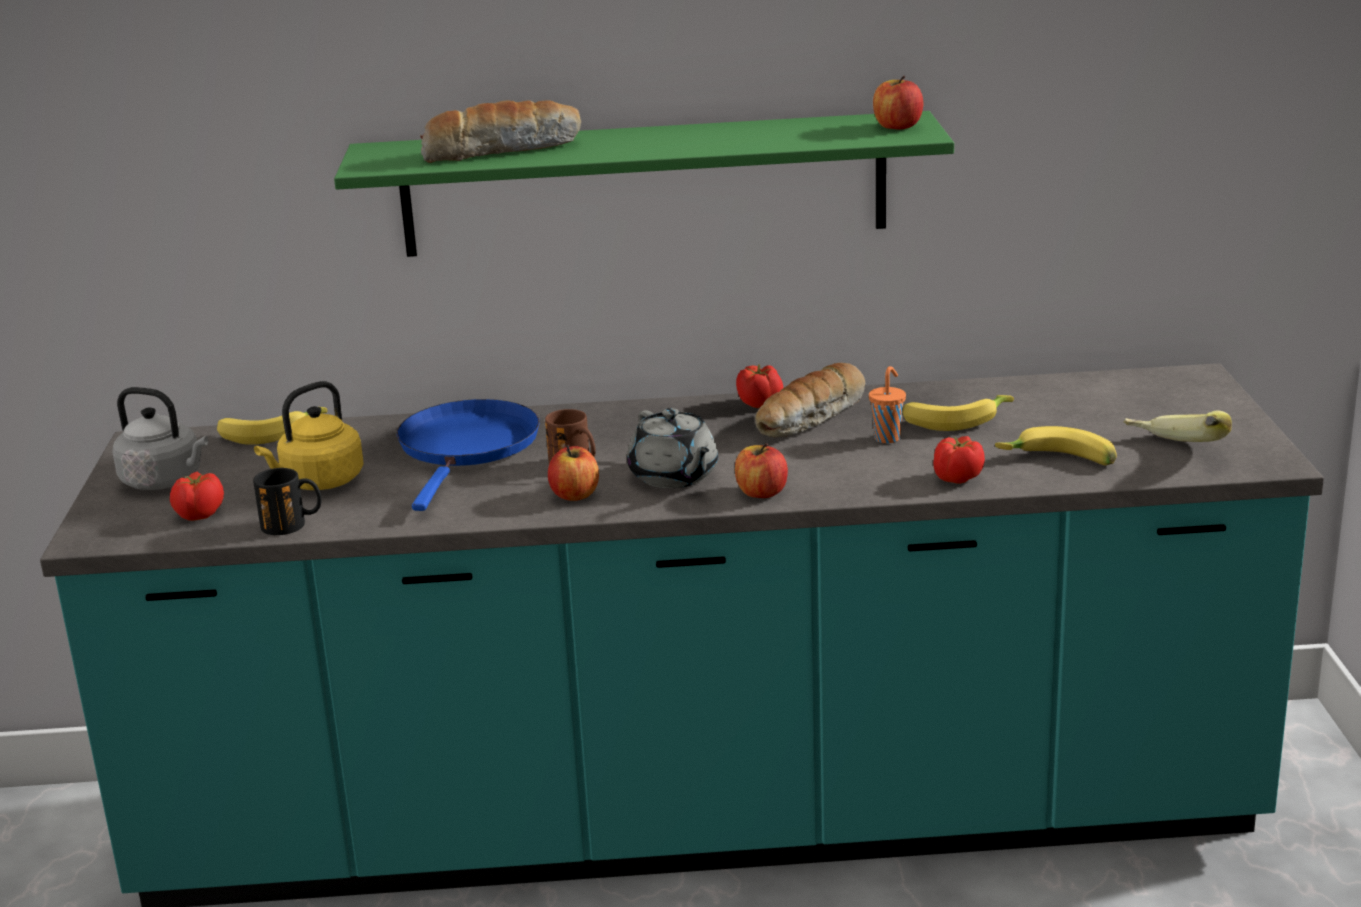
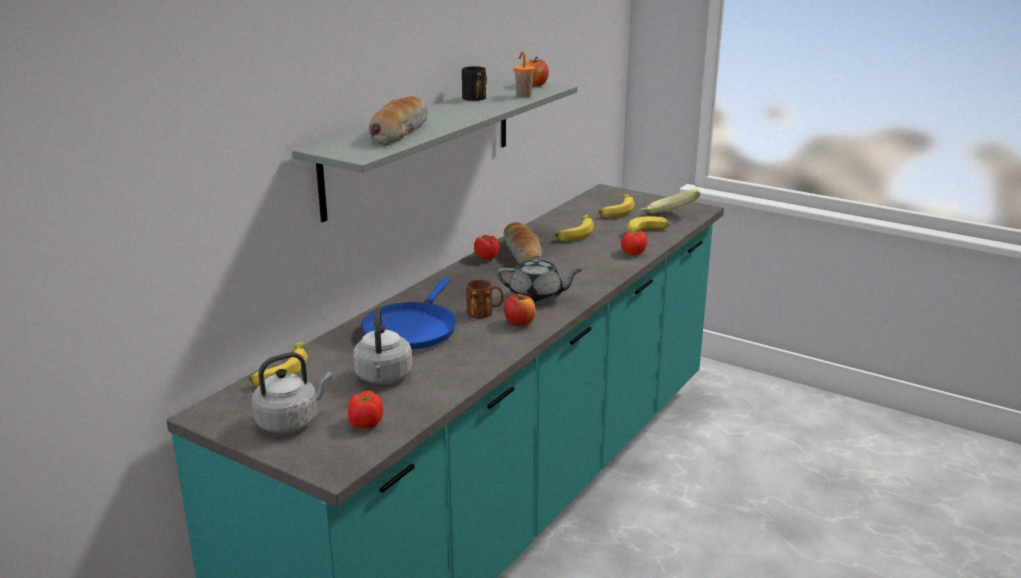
camera: 55 degrees left, 0 degrees up
(292, 524) = (430, 399): black mug -> black mug (476, 97)
(318, 482) = (383, 377): yellow kettle -> grey kettle
(467, 447) = (411, 328): blue frying pan -> blue frying pan turned 120 degrees counterclockwise
(644, 184) = (422, 144): green shelf -> grey shelf
(761, 493) = (586, 287): apple -> none
(888, 438) = (570, 249): orange cup -> orange cup (523, 95)
(1113, 413) = (616, 211): none -> banana

